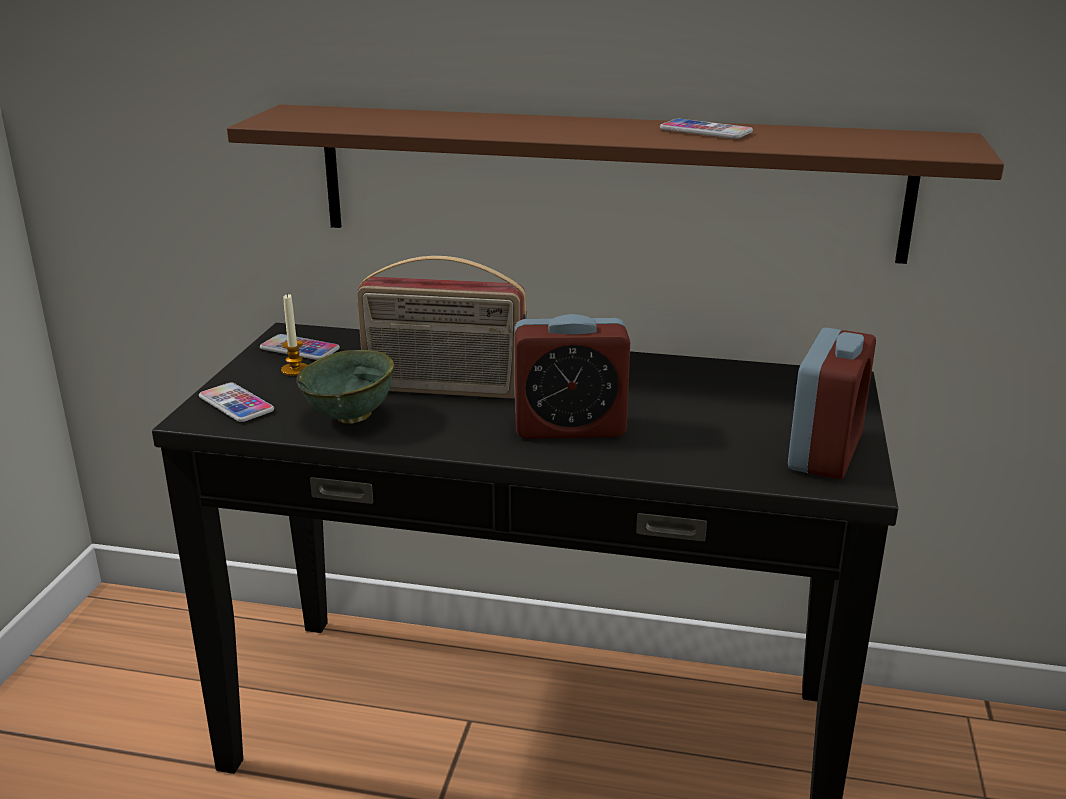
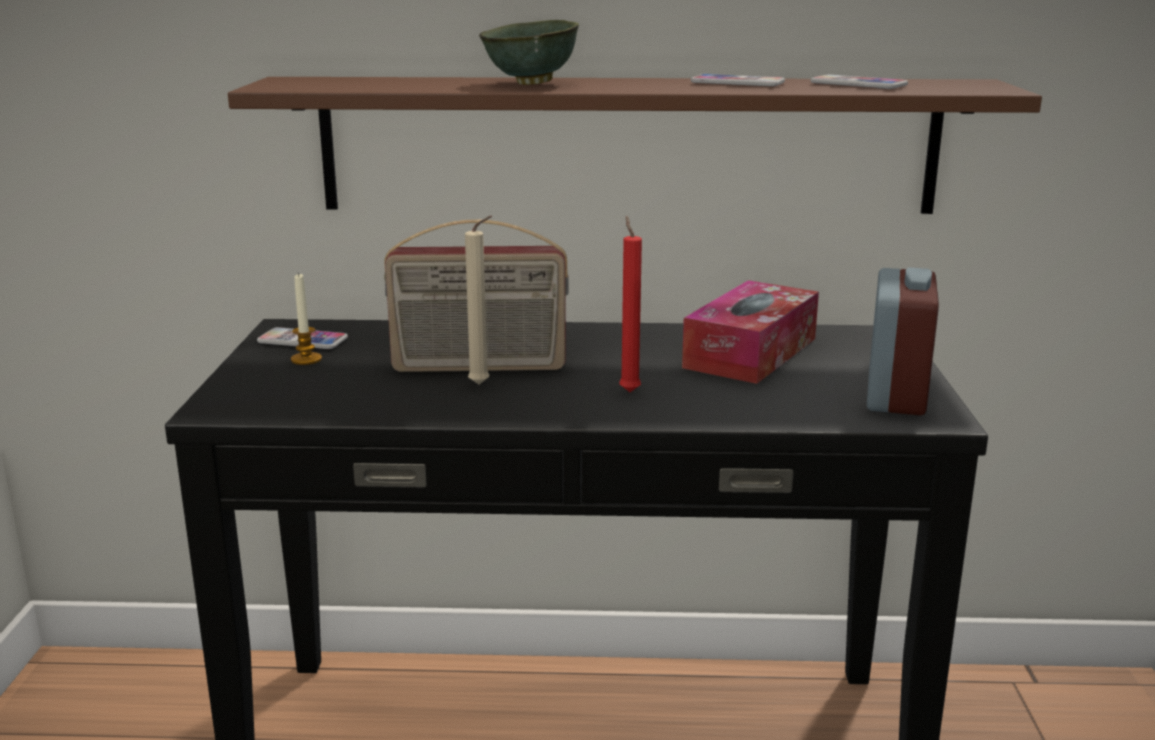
camera: 10 degrees left, 5 degrees down
(236, 404) = (253, 394): phone -> phone (858, 84)
(351, 418) = (390, 398): green bowl -> green bowl (532, 83)
(438, 410) = (482, 385): none -> beige candle
(569, 427) = (629, 391): alarm clock -> red candle
(703, 393) = (750, 353): none -> tissue box

